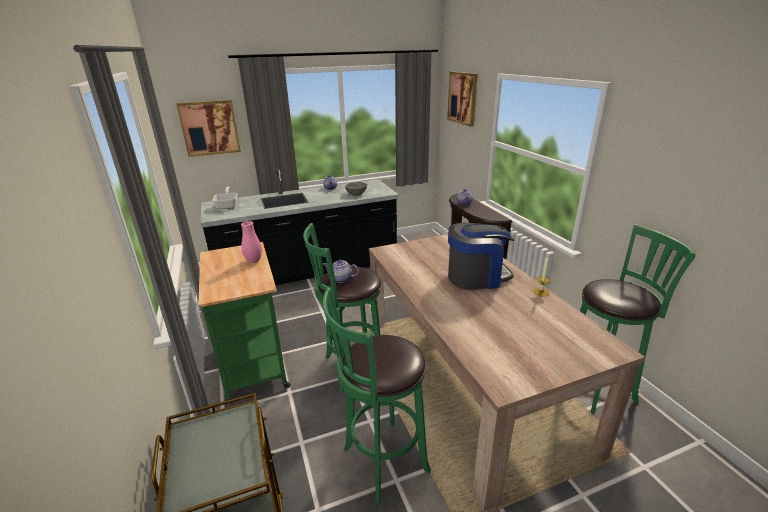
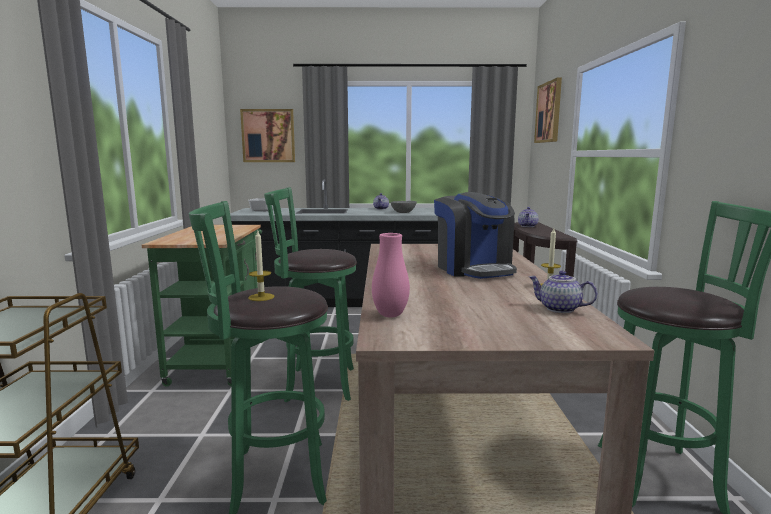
camera: 20 degrees right, 15 degrees down
(254, 261) = (233, 231): pink vase -> pink vase (390, 315)
(341, 279) = (306, 252): teapot -> teapot (559, 309)
(380, 361) = (261, 297): none -> candle
(477, 277) = (474, 269): coffee machine -> coffee machine turned 60 degrees clockwise

